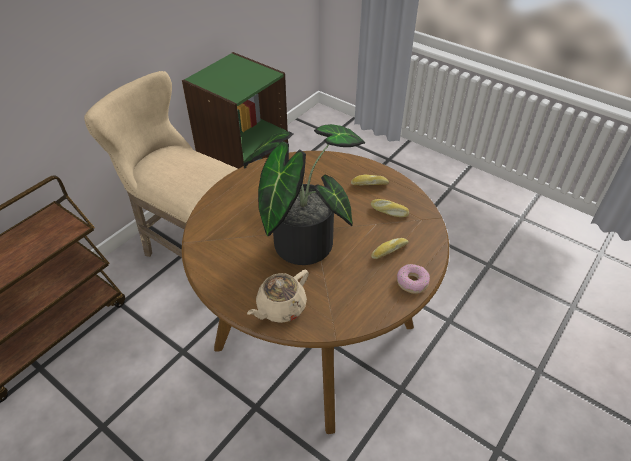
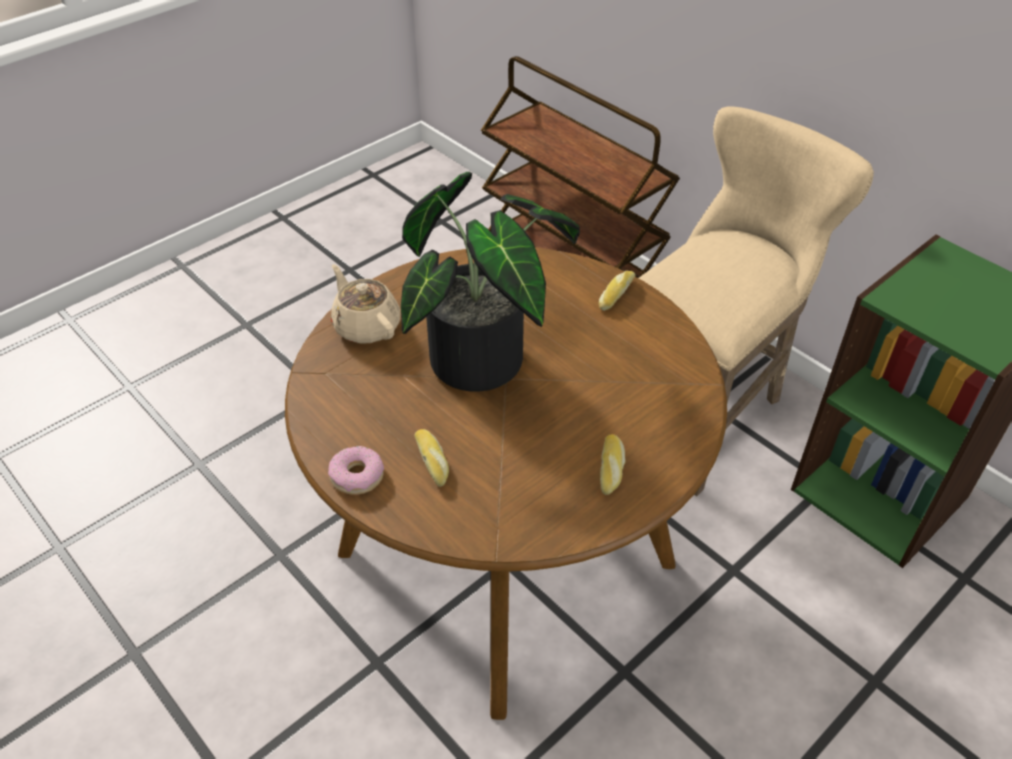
camera: 100 degrees right, 0 degrees up
(389, 211) = (528, 482): bread -> bread (615, 294)

